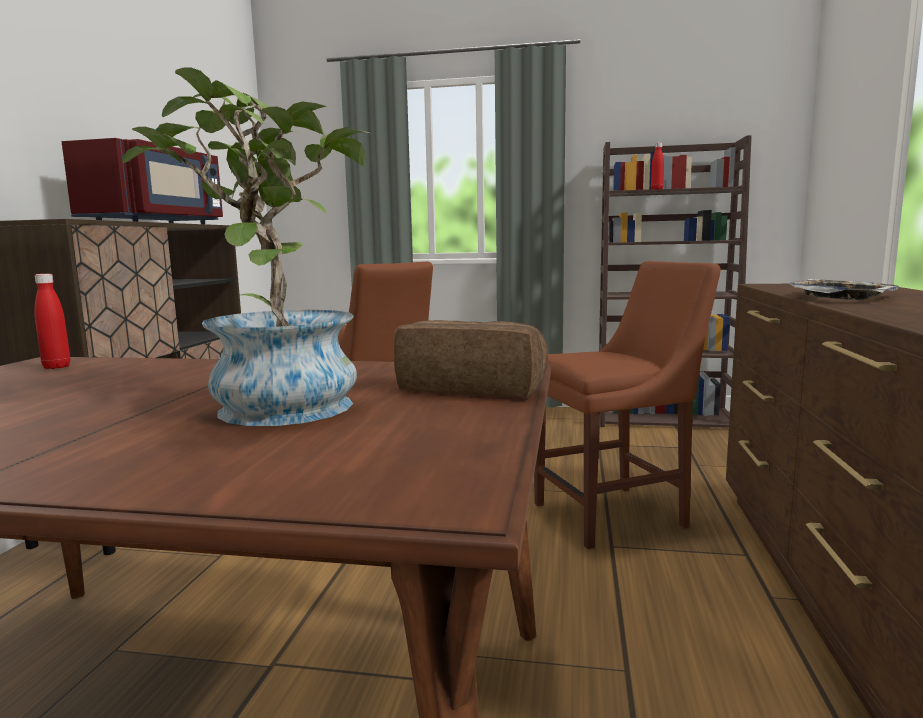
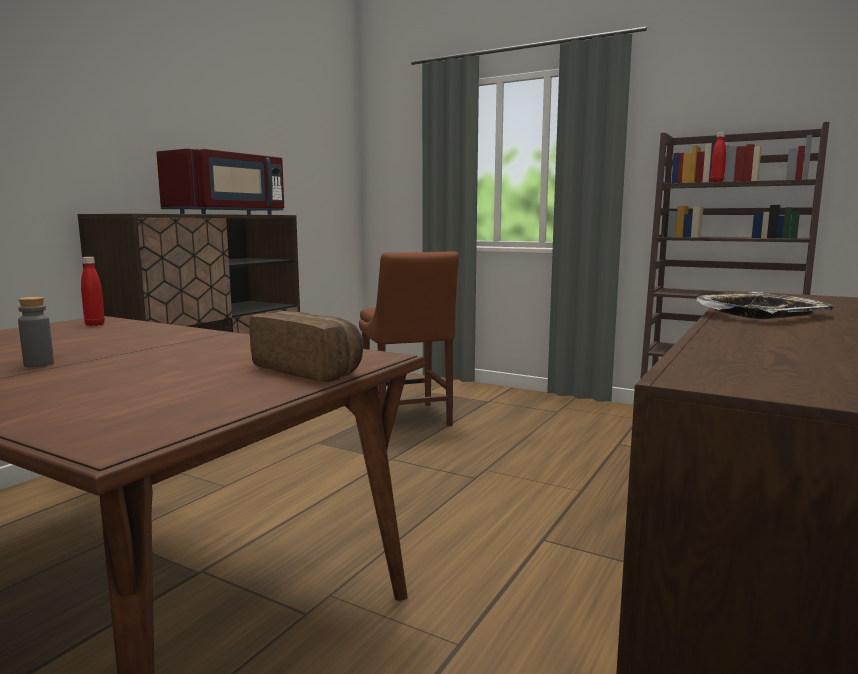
camera: 20 degrees right, 0 degrees up
(86, 420) = (39, 364): none -> grey bottle
(277, 403) = (162, 365): potted plant -> none
(616, 514) = (574, 512): brown chair -> none

